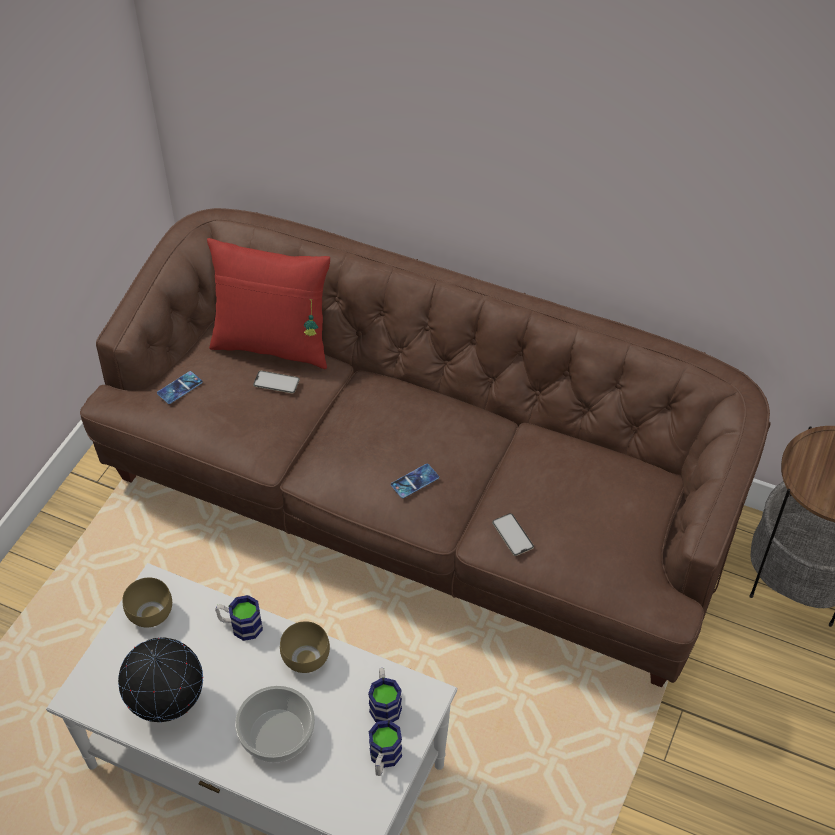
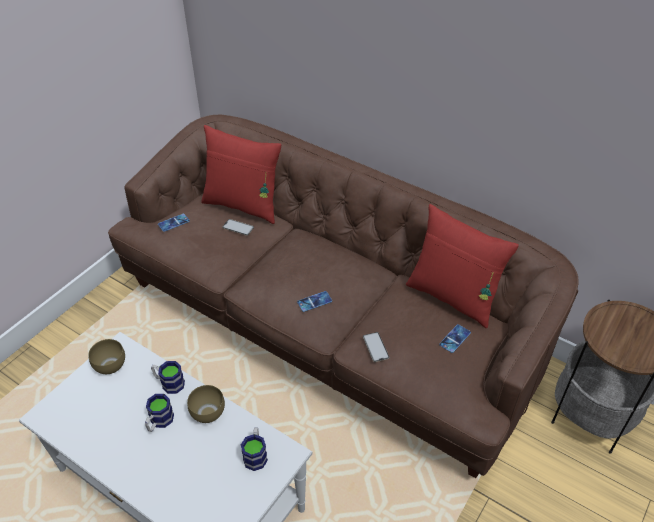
camera: 10 degrees right, 5 degrees down
(168, 705) = (102, 431): globe -> none
(276, 734) = (171, 465): bowl -> none
(384, 759) = (244, 497): mug -> mug (159, 422)
(601, 449) = (452, 298): none -> red pillow
(615, 507) = (455, 338): none -> phone

